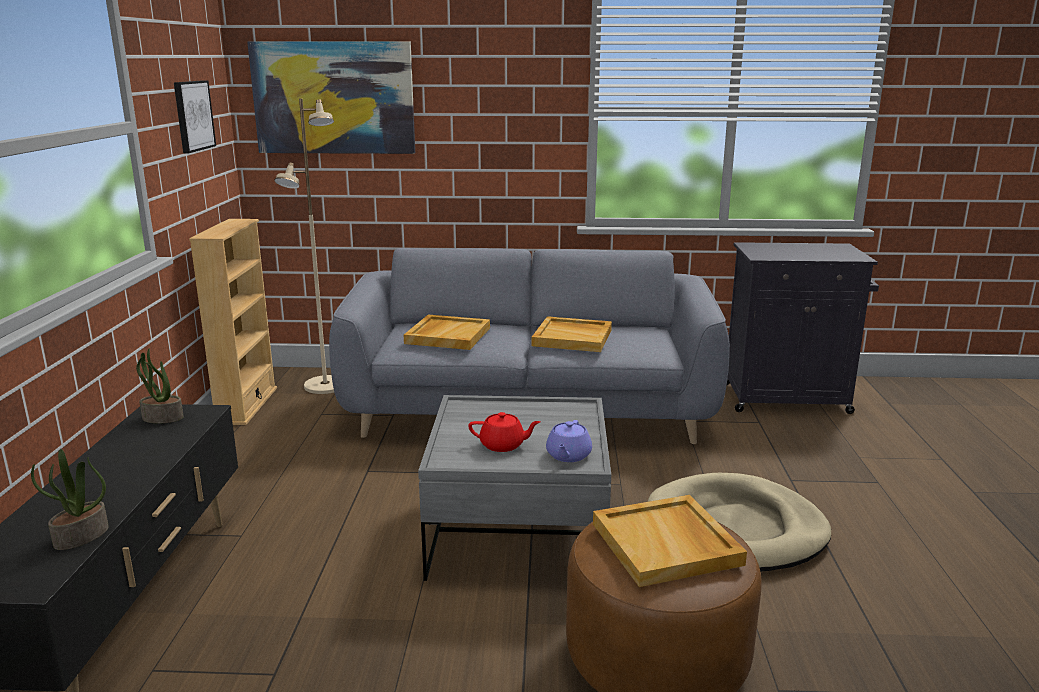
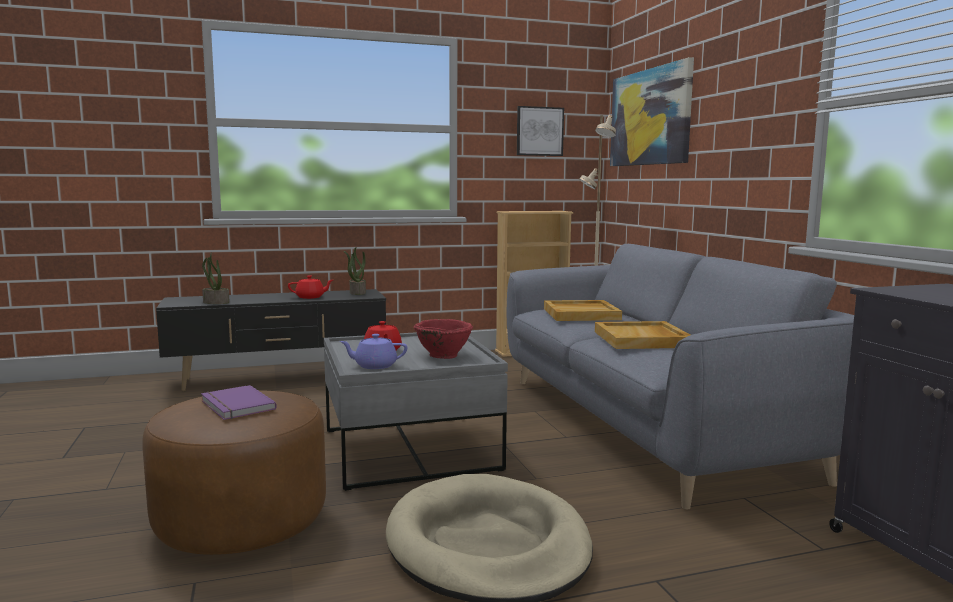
camera: 70 degrees right, 10 degrees down
(151, 453) = (310, 297): none -> red teapot
(544, 419) = (443, 355): none -> red bowl
(667, 544) = (235, 406): beige tray -> purple book

